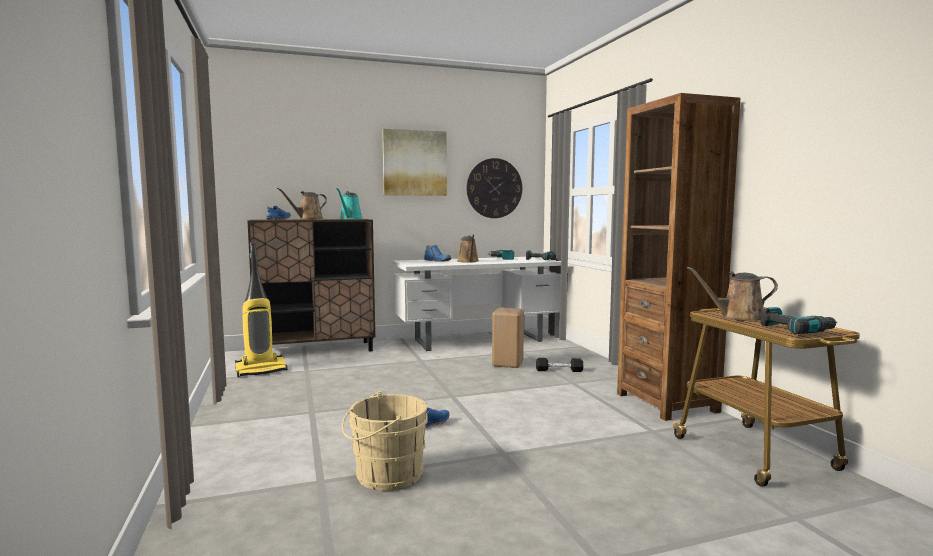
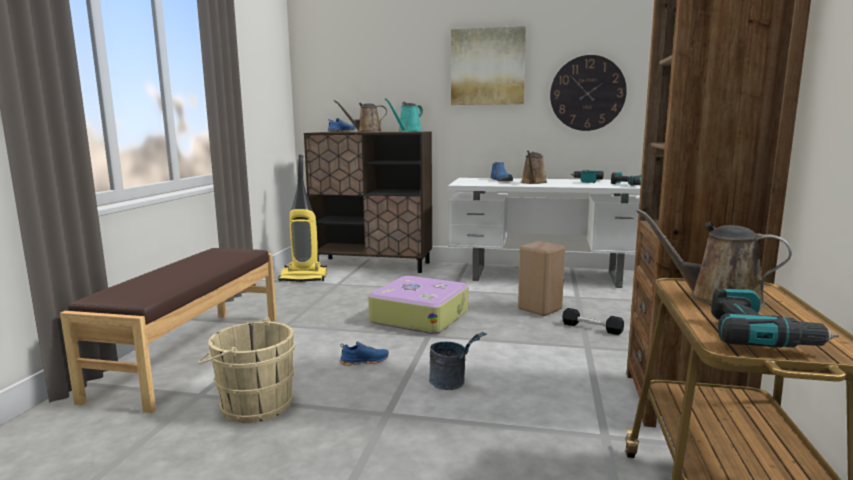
camera: 30 degrees right, 5 degrees up
(252, 453) = (191, 354): none -> brown bench
(423, 384) = (419, 316): none -> suitcase
(520, 424) = (453, 384): none -> grey bucket

